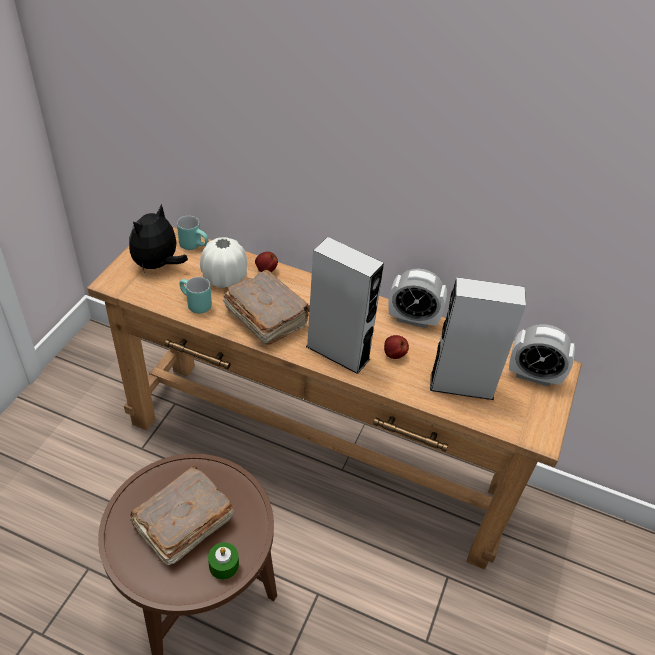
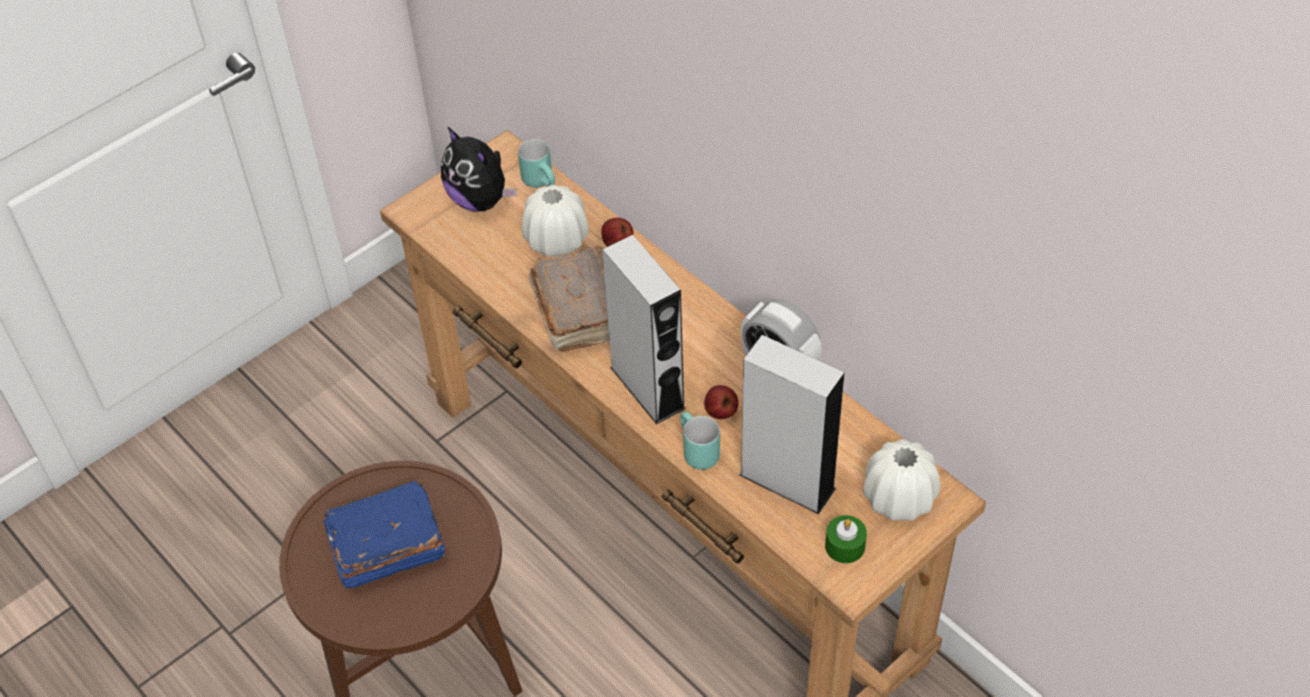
camera: 30 degrees right, 5 degrees up
(158, 265) = (480, 200): plush toy -> plush toy turned 105 degrees counterclockwise
(182, 524) = (385, 547): brown book -> blue book
(194, 305) = (498, 270): turquoise mug -> turquoise mug (695, 452)
(224, 565) = (409, 610): green candle -> green candle (845, 546)
(533, 375) = (899, 498): alarm clock -> white vase

